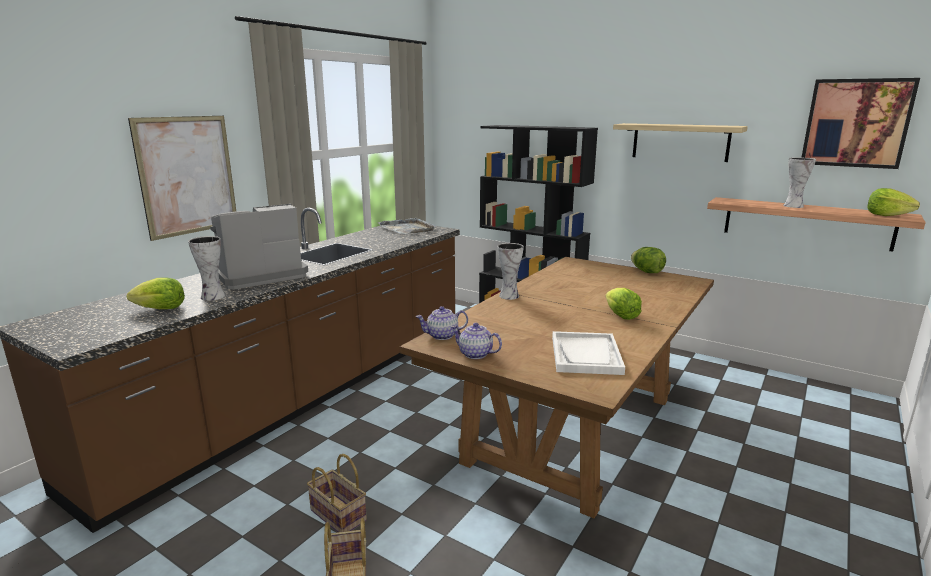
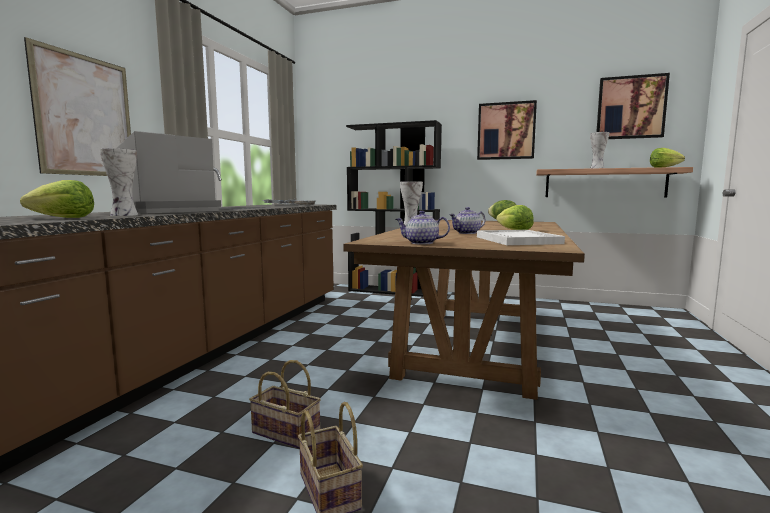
camera: 15 degrees left, 10 degrees down
(442, 336) = (378, 239): teapot -> teapot (467, 233)
(680, 142) = (506, 131): shelf -> picture

